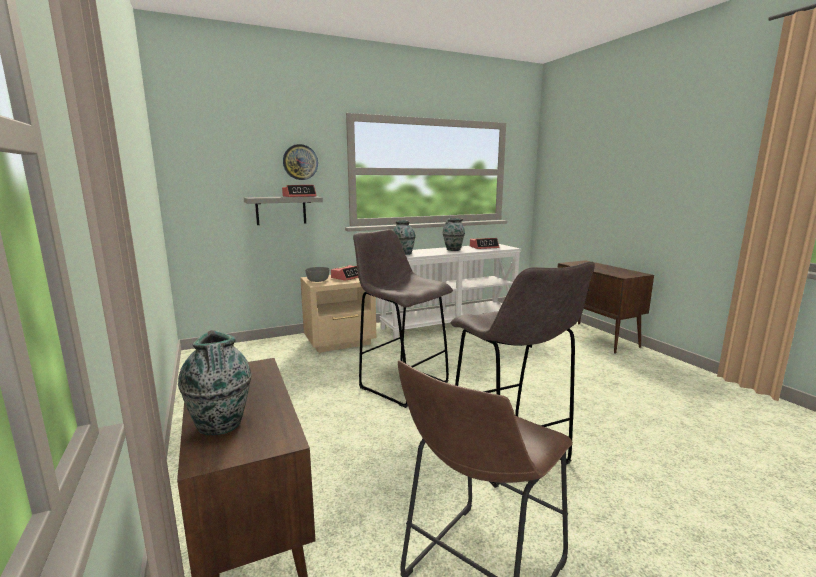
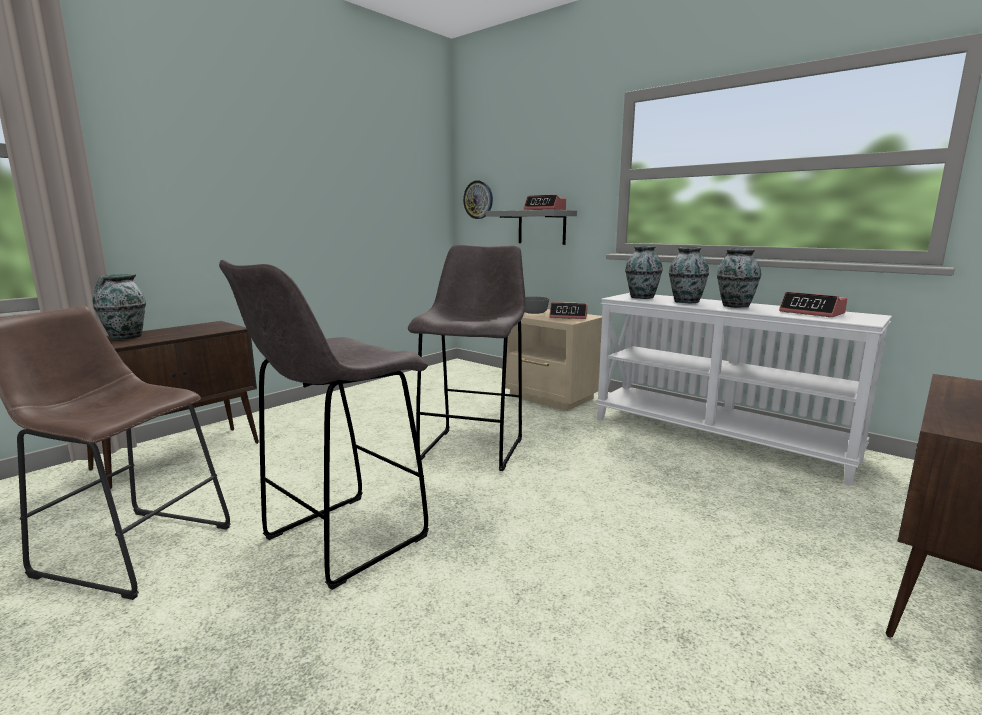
camera: 65 degrees right, 0 degrees up
(300, 162) = (565, 168): wall clock -> wall clock (478, 199)
(430, 252) = (686, 301): none -> vase

